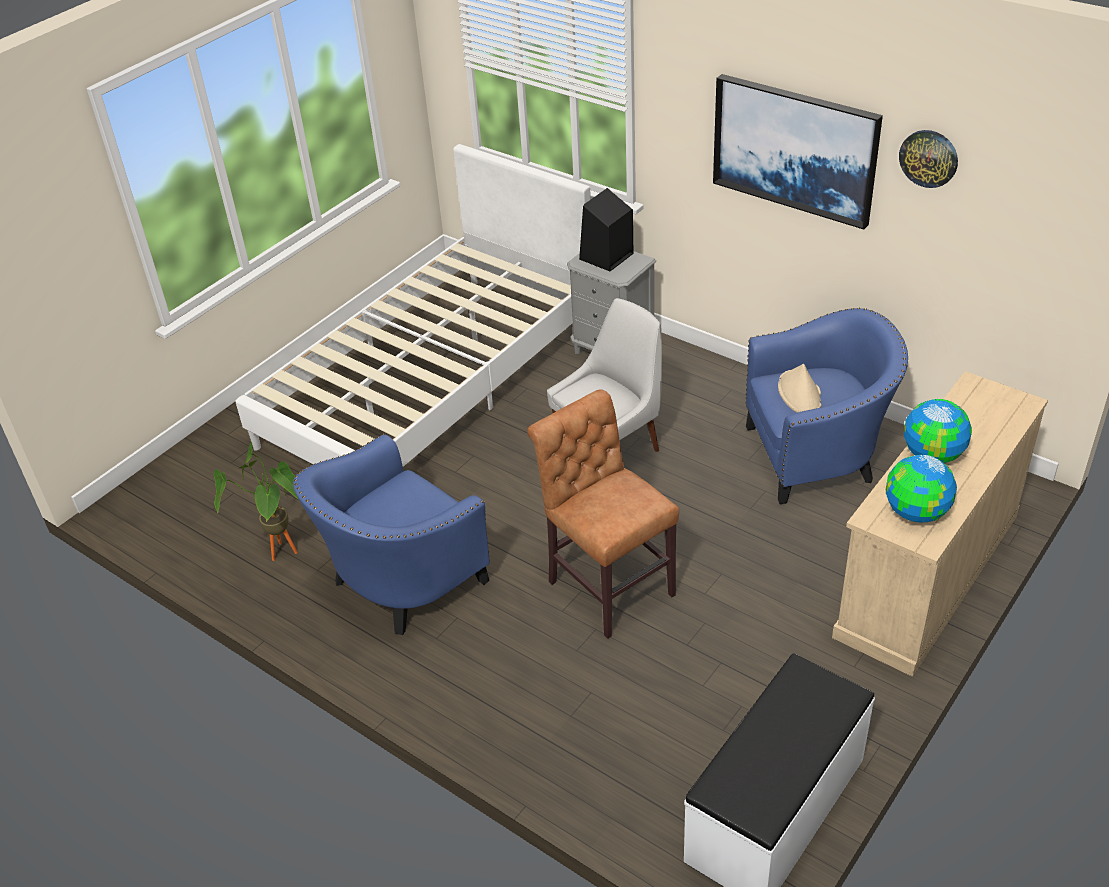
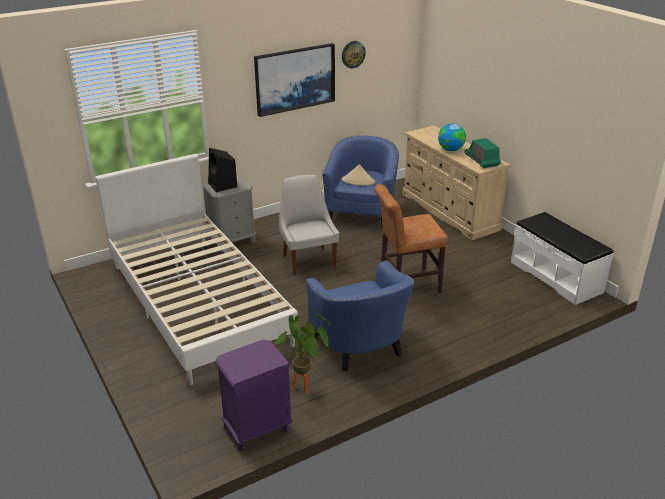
camera: 70 degrees left, 10 degrees down
(188, 538) = (256, 429): none -> purple nightstand
(916, 513) = (482, 161): globe -> radio

